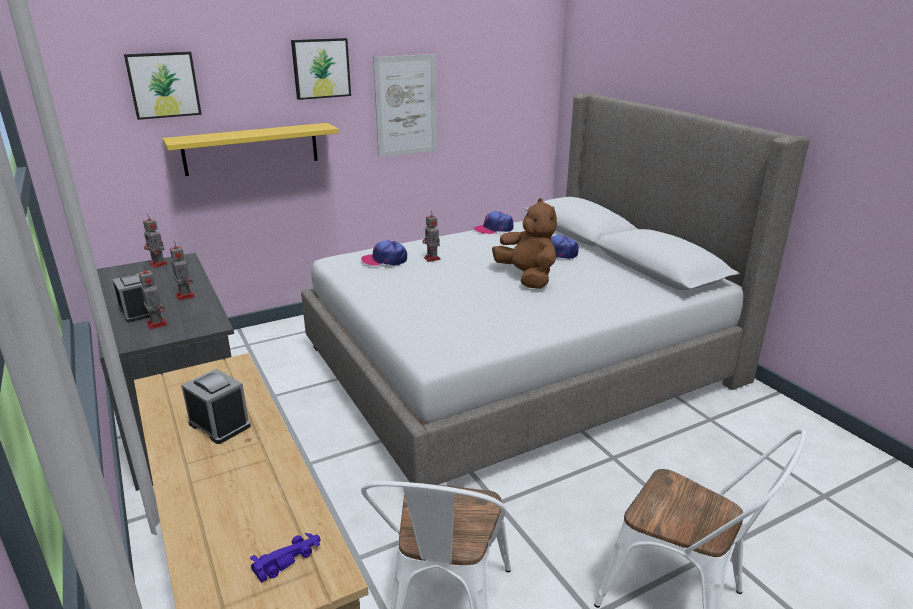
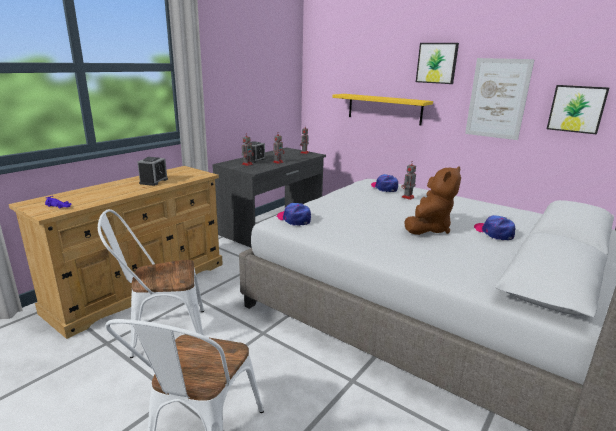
camera: 65 degrees right, 5 degrees down
(163, 85) = (350, 64): picture -> picture (576, 109)
(494, 229) = (501, 207): cap -> cap (294, 219)

